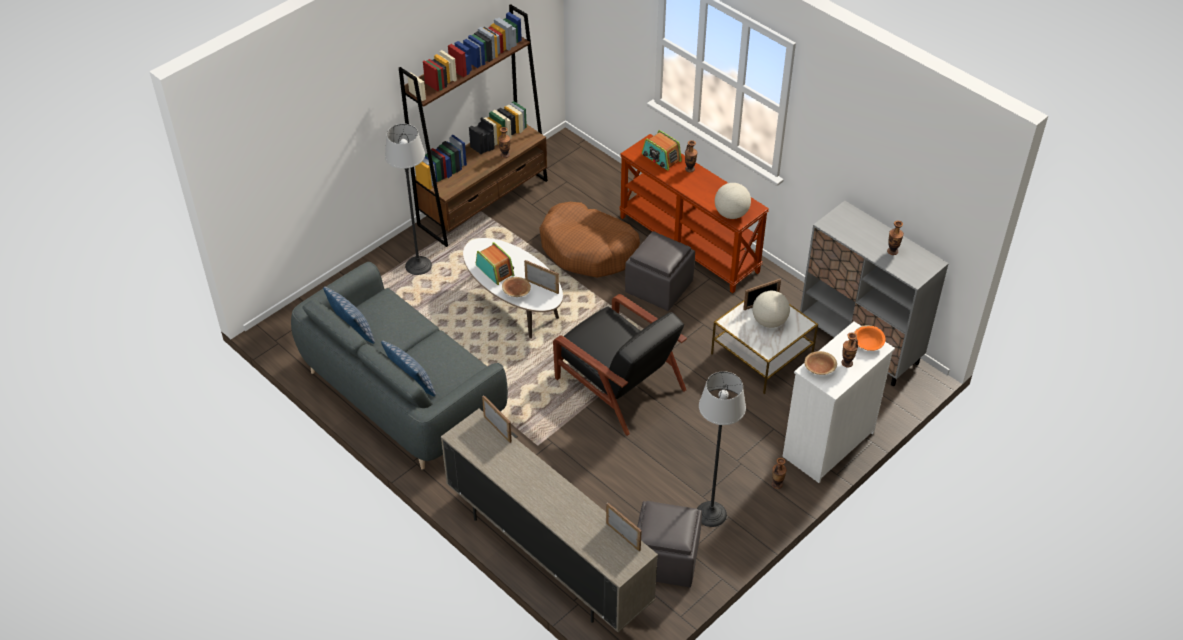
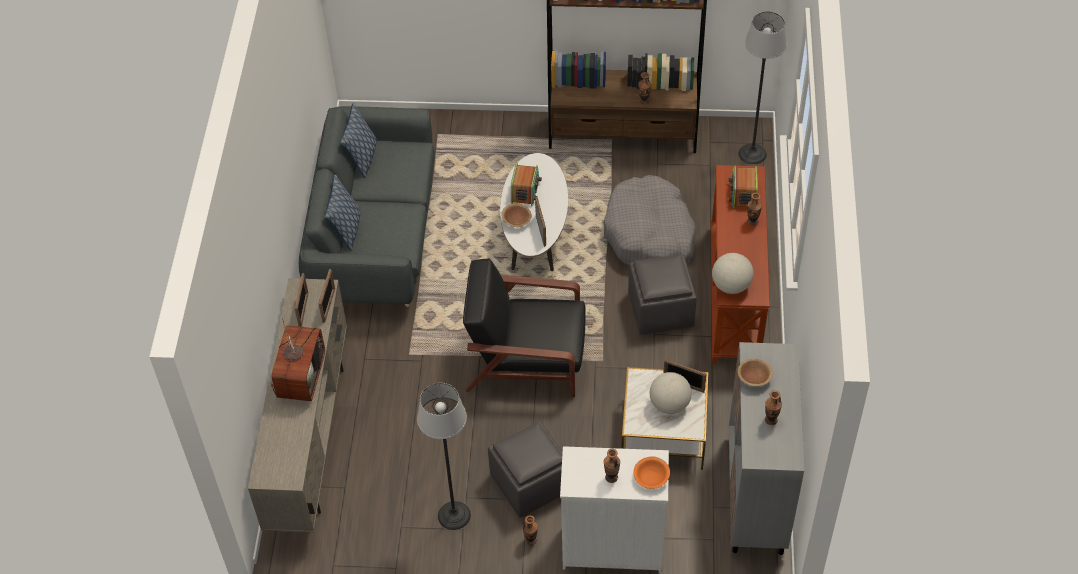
camera: 50 degrees right, 5 degrees up
(418, 265) = (510, 148): floor lamp -> floor lamp (752, 154)
(545, 487) = (300, 375): none -> television
(588, 249) = (649, 235): brown dog bed -> grey dog bed
(618, 382) = (527, 357): black armchair -> black armchair turned 90 degrees clockwise
(623, 536) = (299, 456): picture frame -> picture frame (303, 310)
(665, 560) = (378, 516): grey ottoman -> grey ottoman (529, 483)
(819, 369) = (583, 462): brown bowl -> brown bowl (754, 378)

